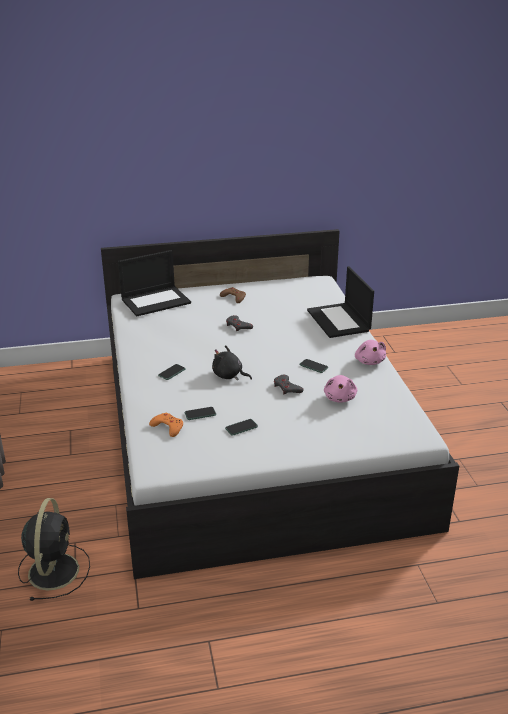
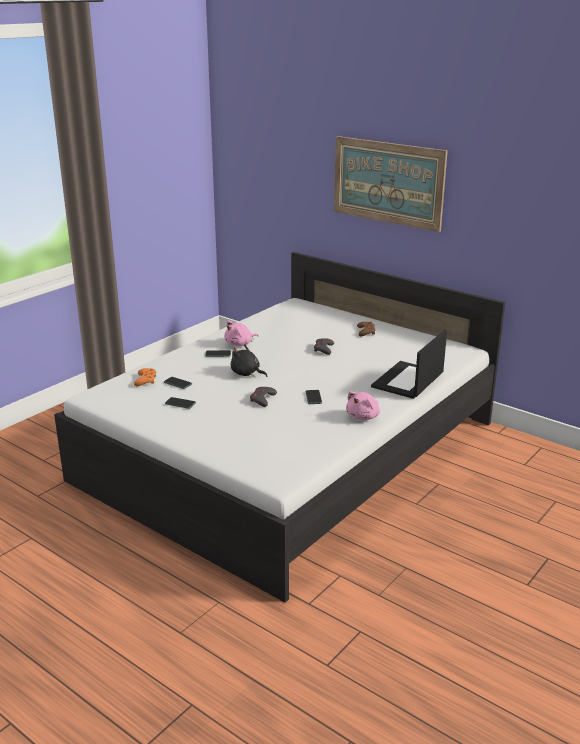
camera: 50 degrees right, 5 degrees down
(54, 569) = (44, 449): black fan -> none
(156, 301) = (306, 310): laptop -> none
(207, 150) = (388, 182): none -> picture
(229, 375) = (246, 373): black plush toy -> black plush toy turned 45 degrees counterclockwise
(340, 398) = (282, 425): pink plush toy -> pink plush toy (240, 344)

